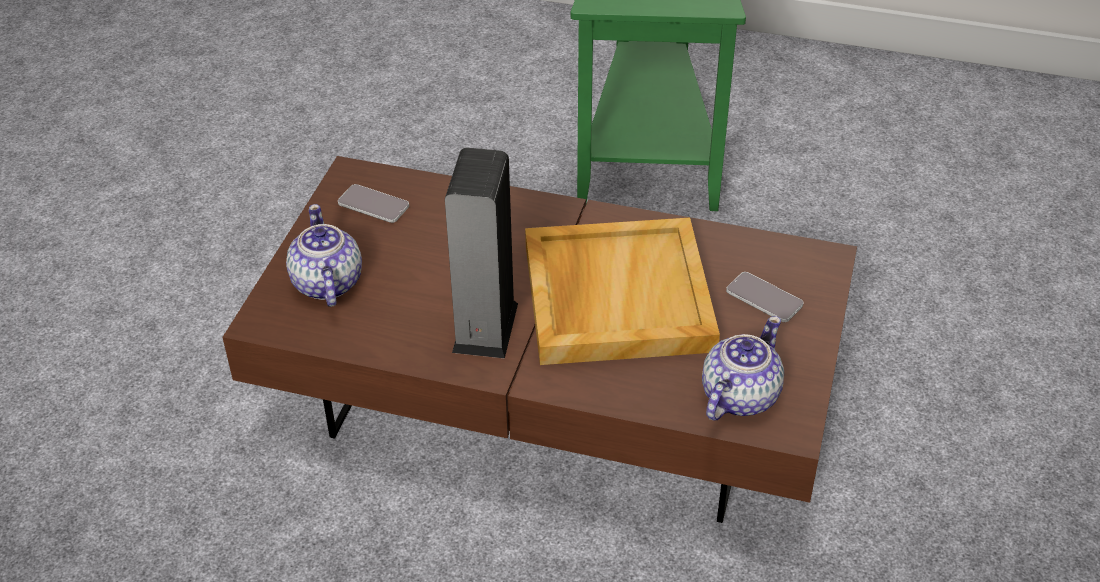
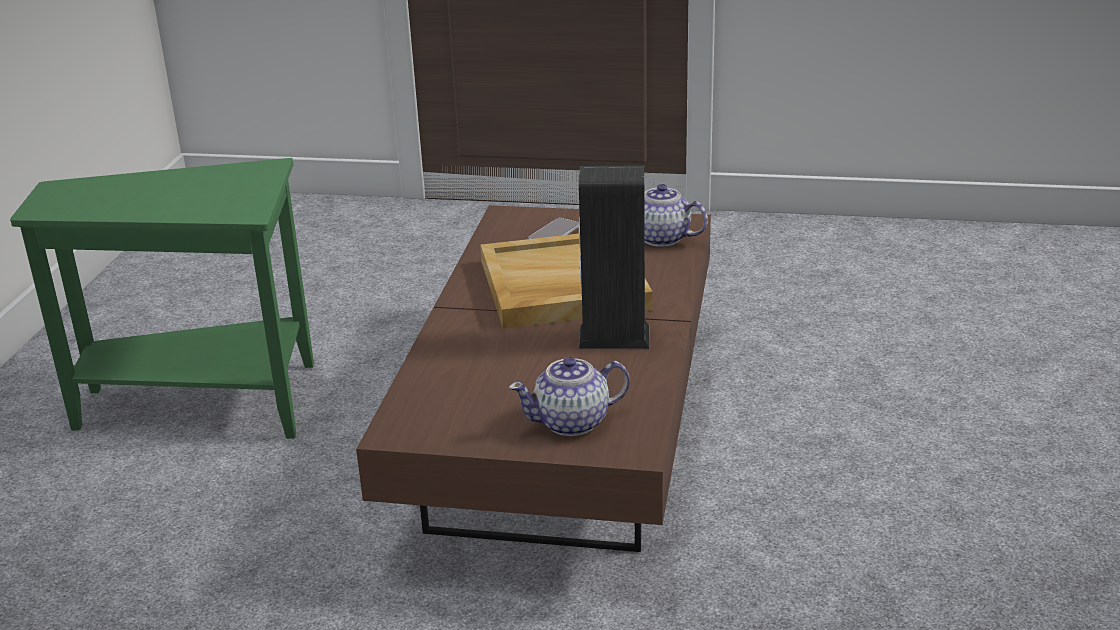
camera: 95 degrees left, 15 degrees down
(373, 205) = (445, 413): phone -> none

